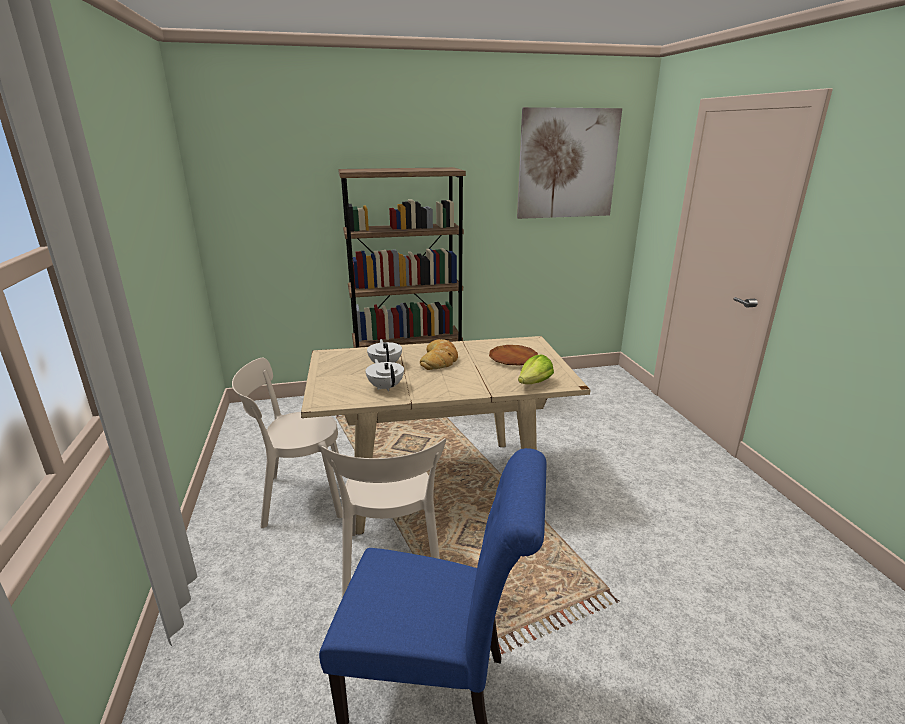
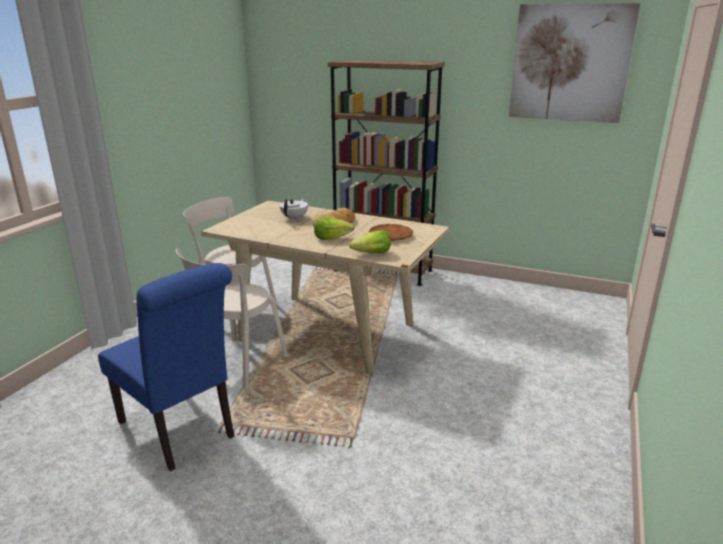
camera: 35 degrees right, 0 degrees up
(386, 387) = (270, 230): white teapot -> none
(466, 377) = (332, 238): none -> lettuce

